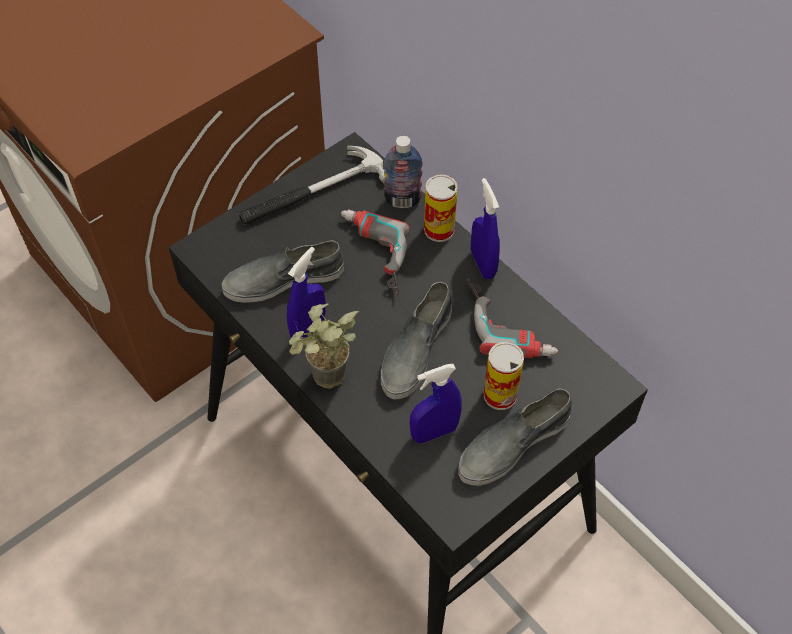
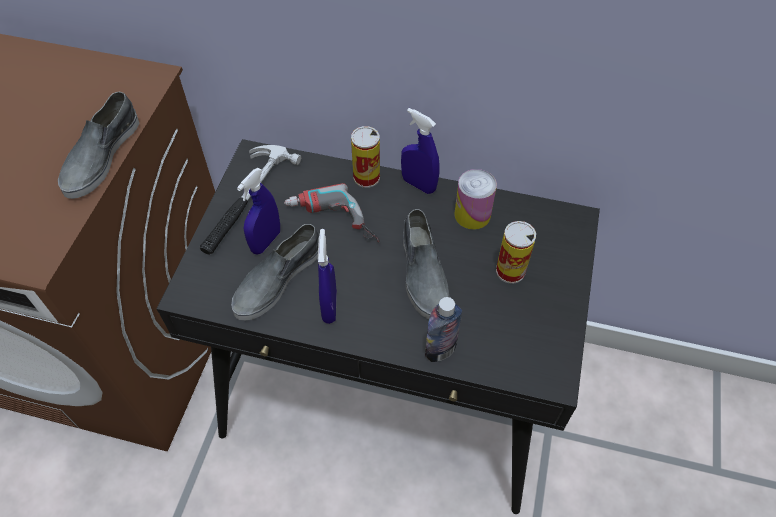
camera: 35 degrees left, 0 degrees up
(326, 384) = (378, 341): potted plant -> none
(402, 200) = (321, 170): bottle -> bottle (440, 350)
(434, 432) = (489, 326): blue spray bottle -> blue spray bottle (266, 241)
(510, 322) = (472, 214): power drill -> can
(512, 443) = (548, 300): grey shoe -> grey shoe (101, 156)

